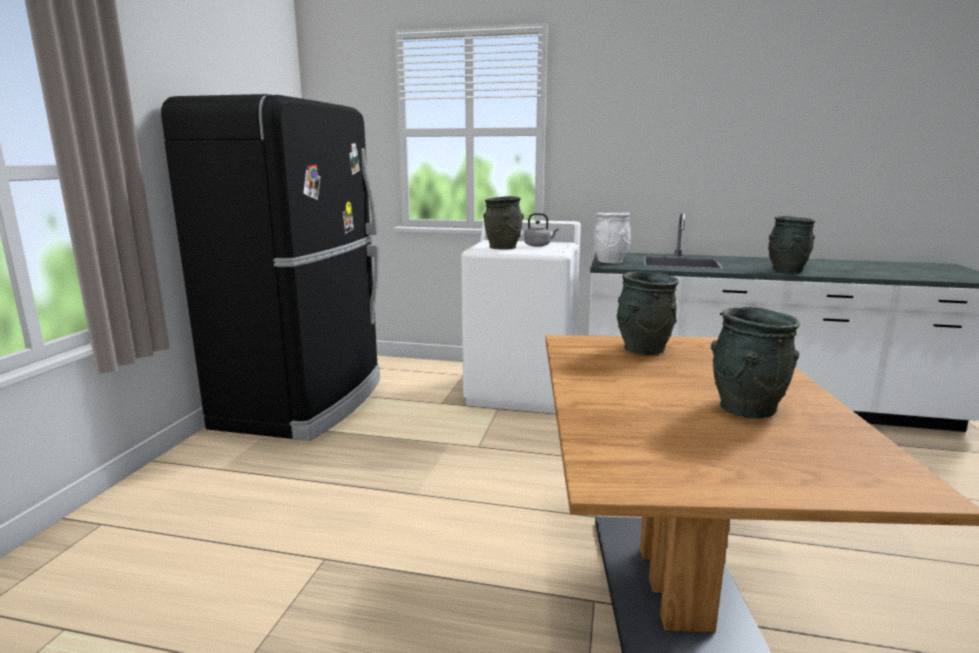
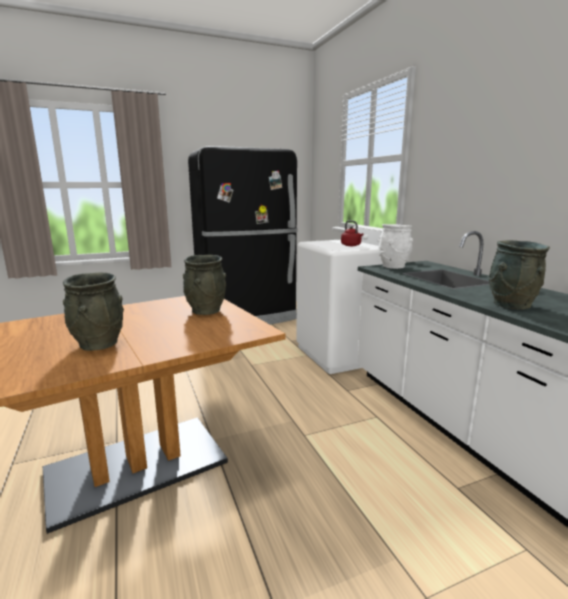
camera: 55 degrees right, 0 degrees up
(503, 248) = (325, 243): grey vase -> none
(539, 245) = (351, 245): grey kettle -> red kettle

